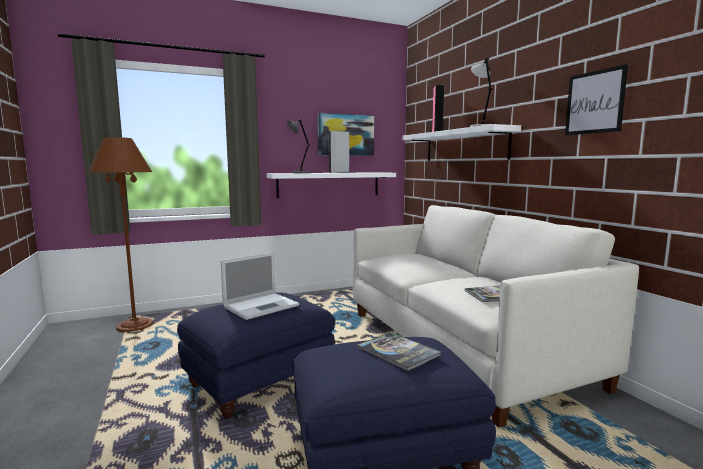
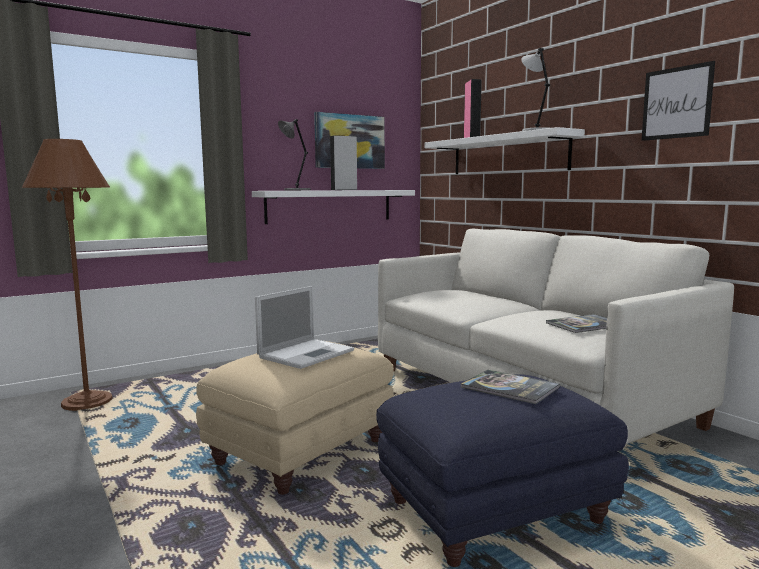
camera: 10 degrees left, 0 degrees up
(261, 381) = (302, 451): blue ottoman -> beige ottoman

